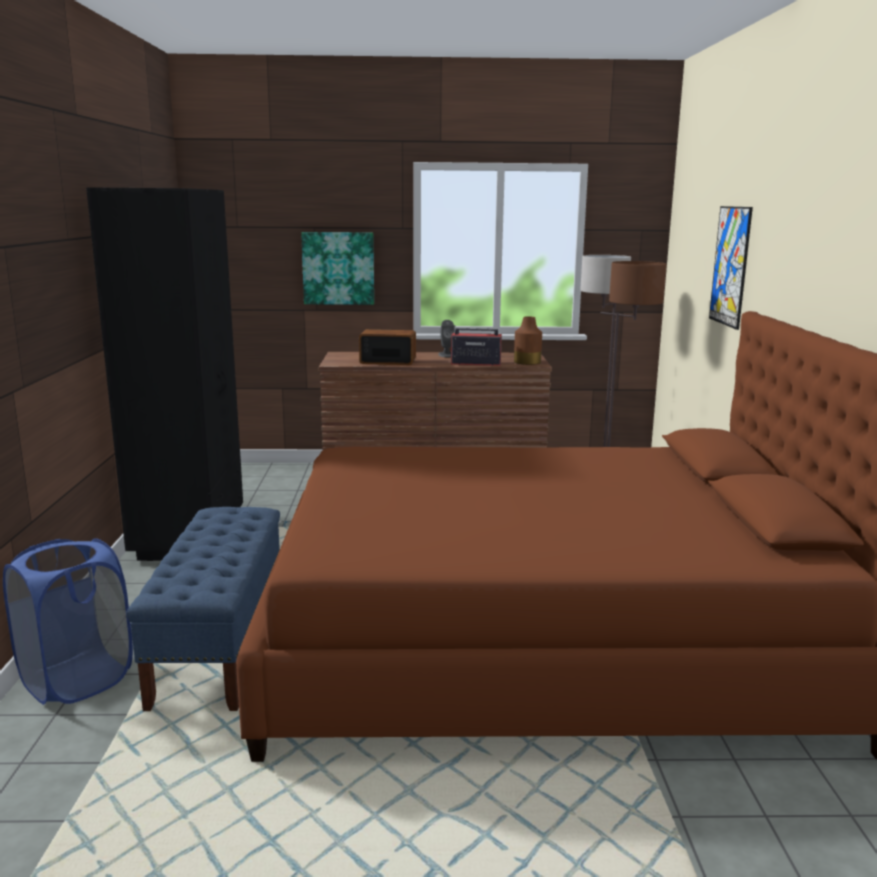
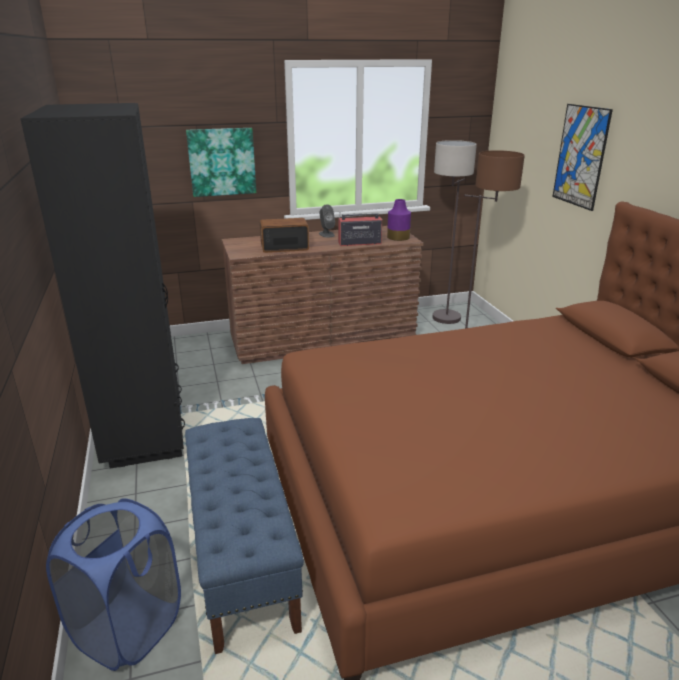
camera: 15 degrees left, 10 degrees up
(527, 362) = (398, 237): brown vase -> purple vase

